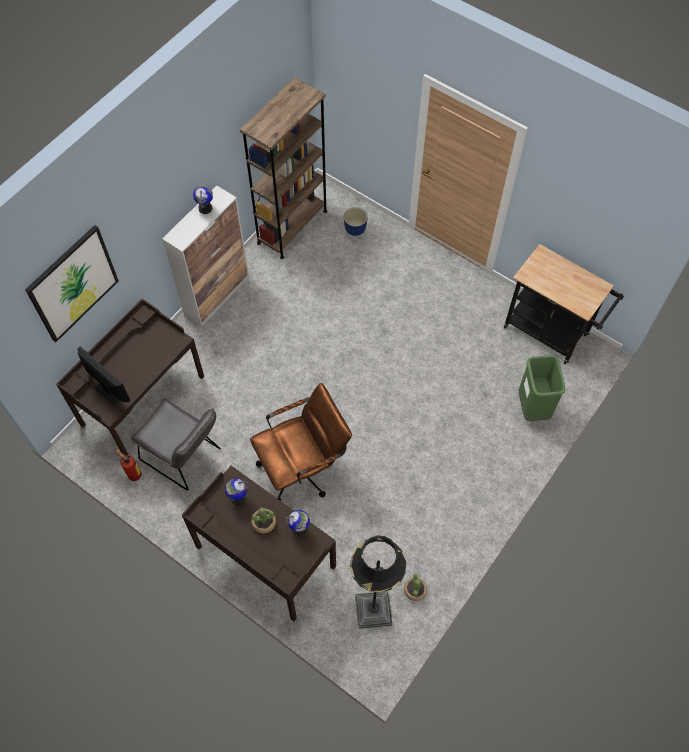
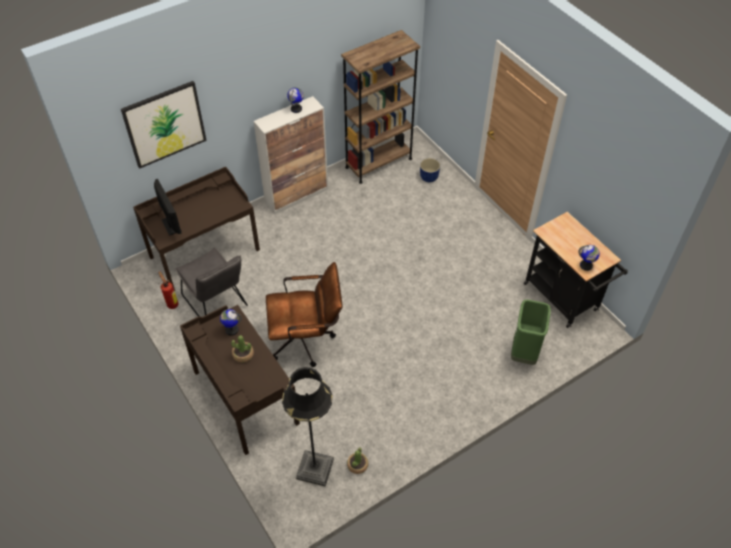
camera: 20 degrees right, 10 degrees down
(299, 528) = (269, 368): globe -> globe (586, 265)

